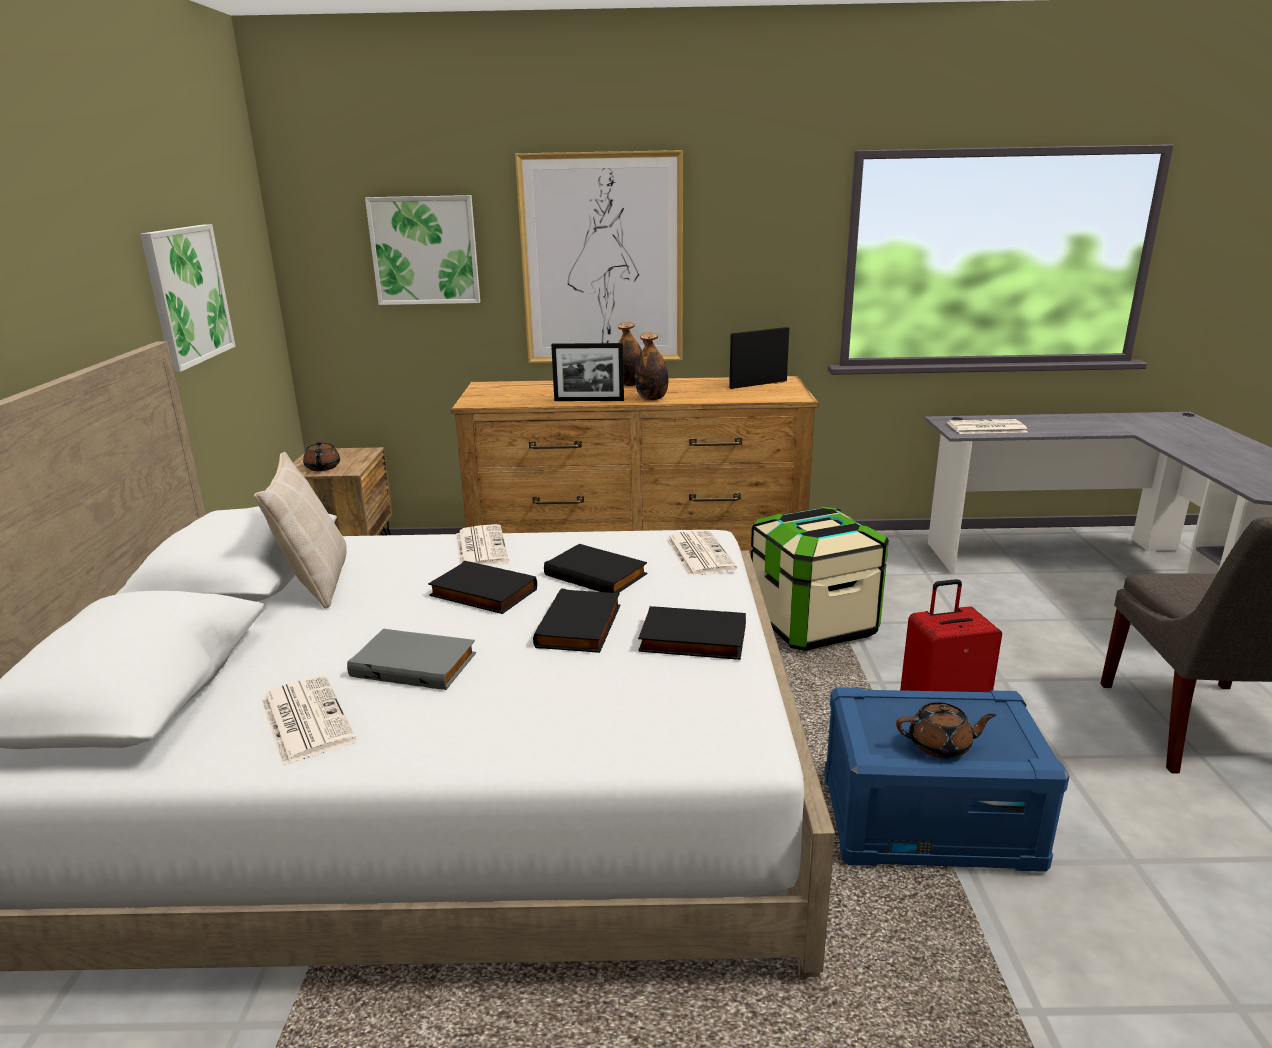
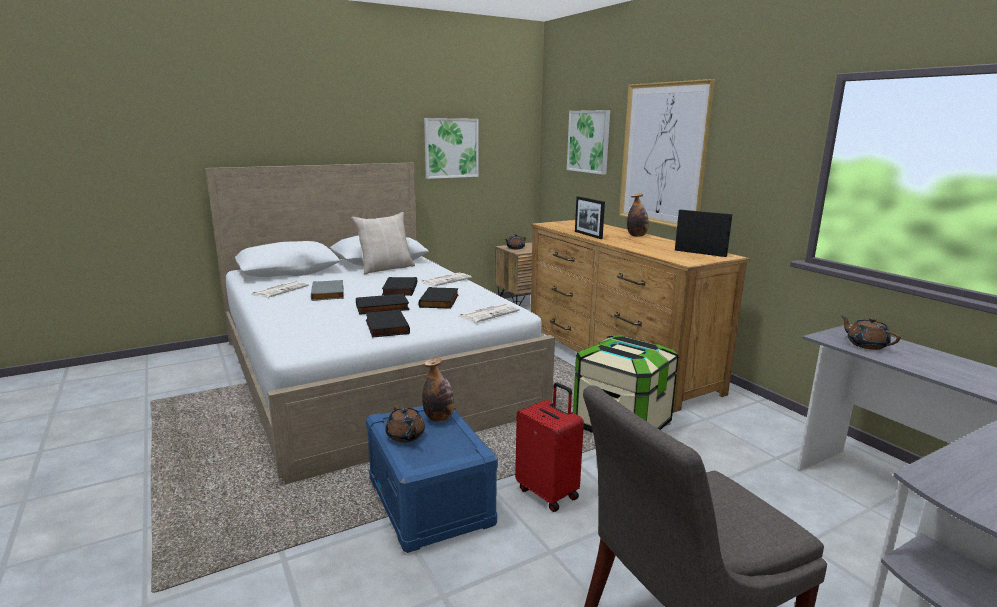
camera: 60 degrees right, 5 degrees down
(652, 398) = (615, 242): bottle -> bottle (439, 418)
(986, 428) = (866, 345): newspaper -> brown teapot

